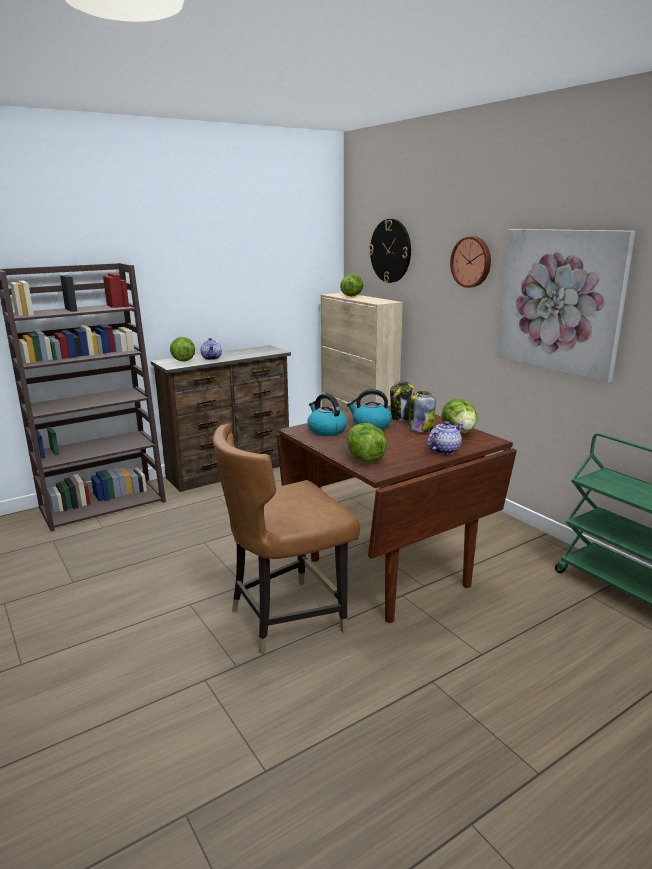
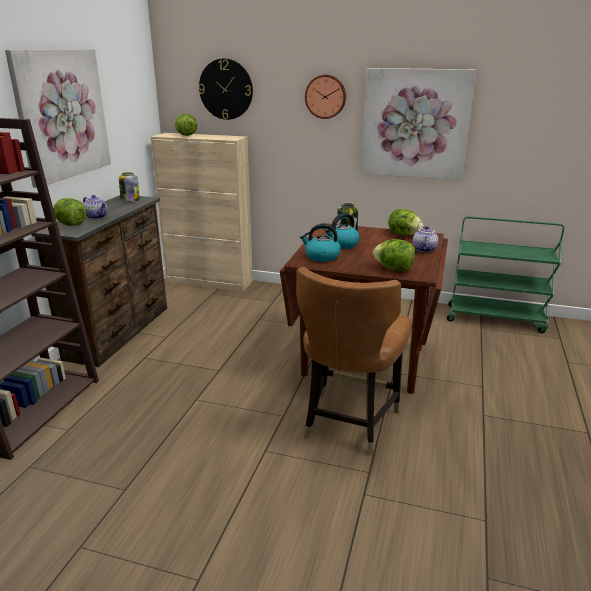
camera: 40 degrees left, 5 degrees up
(207, 266) = (62, 114): none -> picture
(420, 429) = (377, 239): jar -> jar (130, 200)

